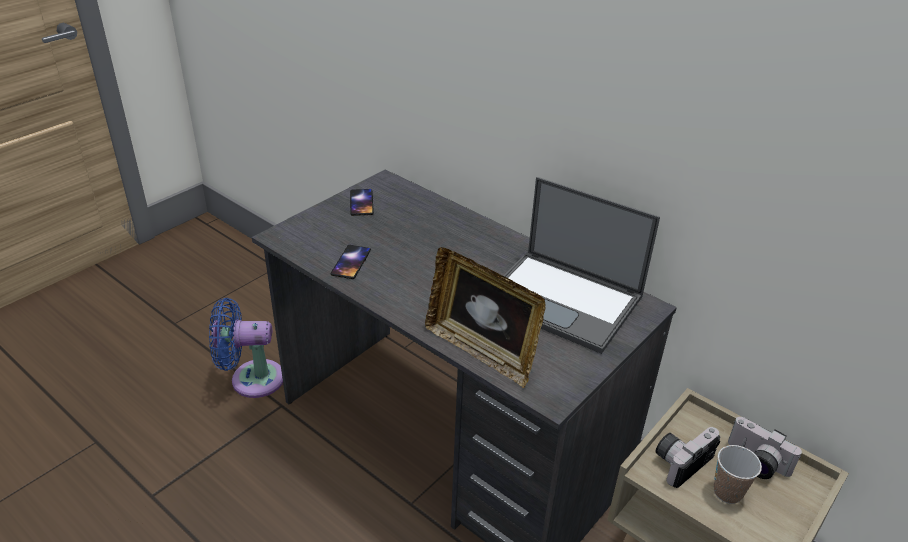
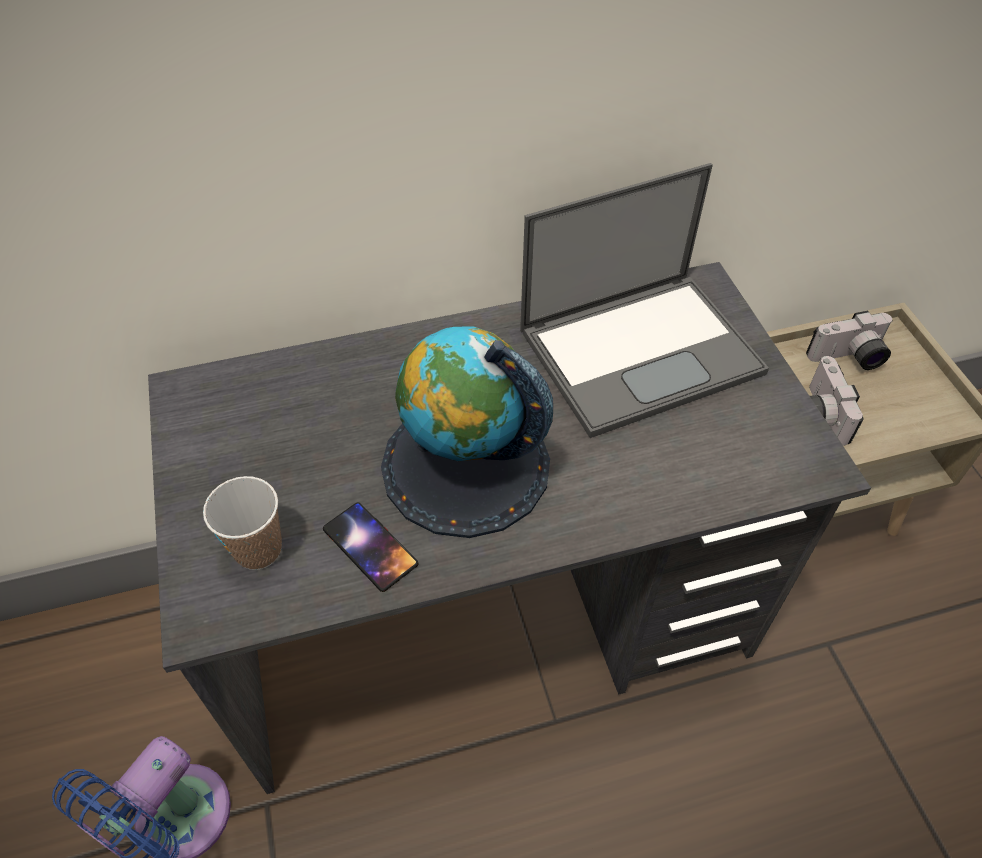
camera: 55 degrees left, 15 degrees up
(361, 202) = (216, 452): phone -> none
(422, 271) = (465, 466): none -> globe
(481, 351) = (691, 491): picture frame -> none
(727, 492) = (876, 405): cup -> cup (258, 550)

